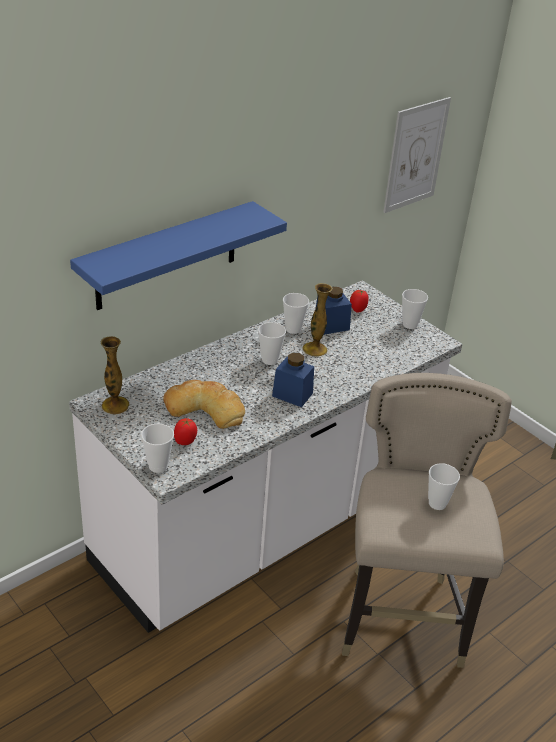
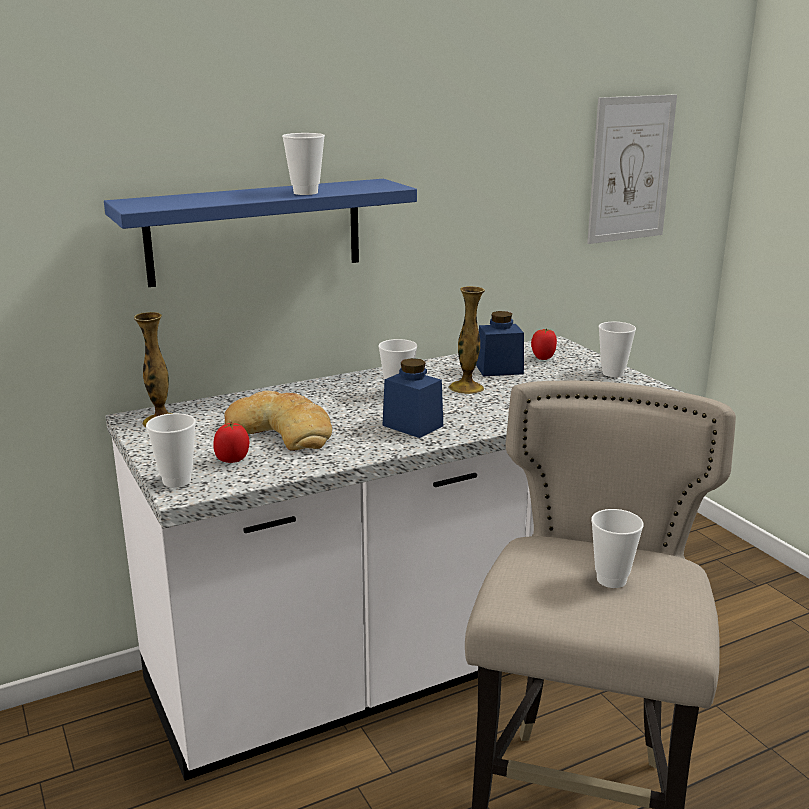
camera: 15 degrees right, 15 degrees down
(293, 329) = (445, 370): cup -> cup (305, 193)

